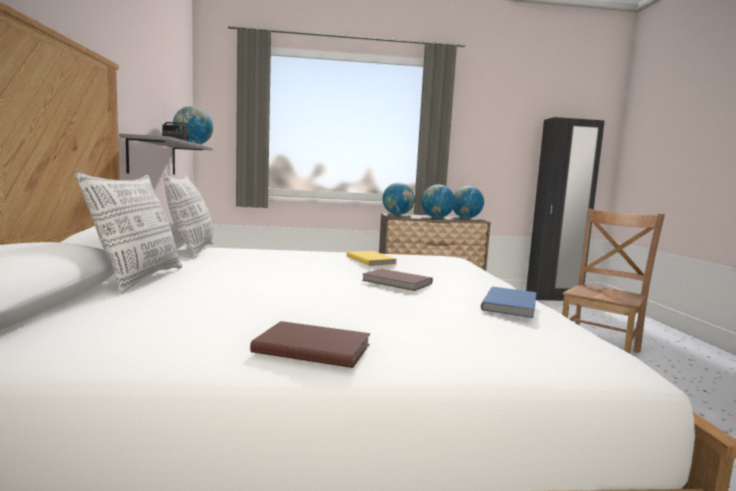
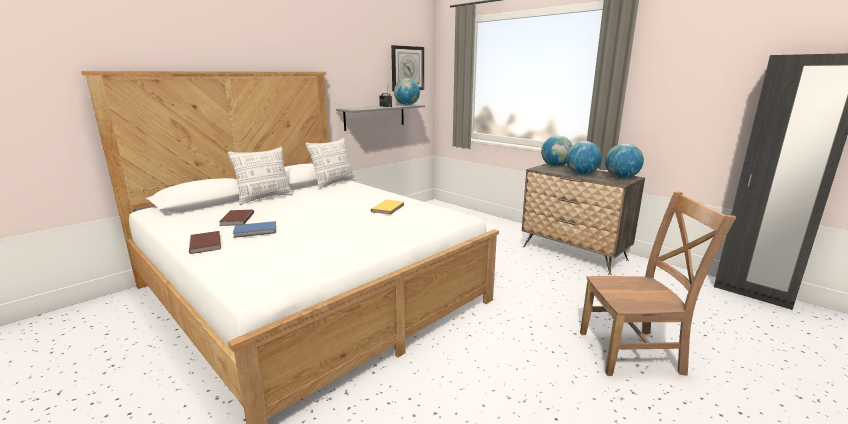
camera: 50 degrees right, 10 degrees up
(176, 95) = (407, 68): none -> wall clock
(396, 282) = (340, 226): brown book -> brown book (236, 219)
(511, 304) = (324, 255): blue book -> blue book (256, 231)

